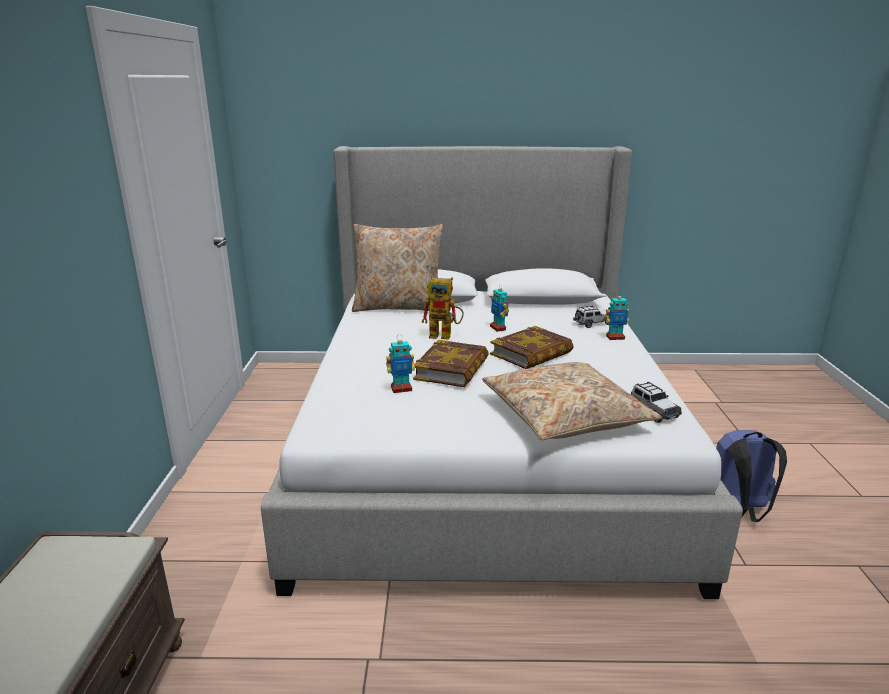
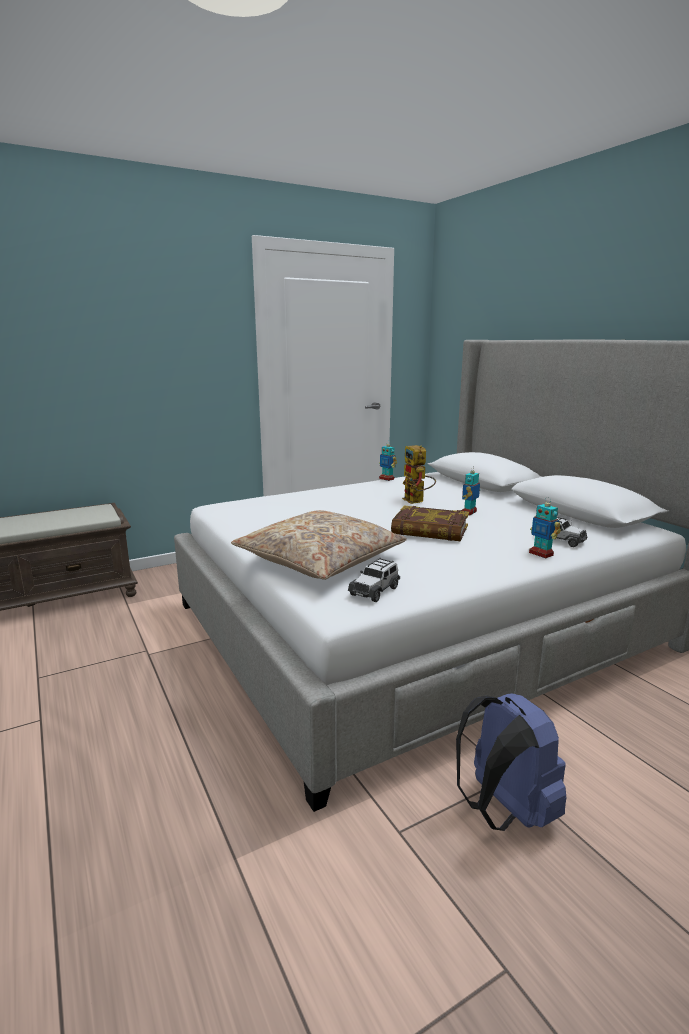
camera: 60 degrees right, 5 degrees down
(398, 307) = (449, 481): beige pillow -> none
(401, 389) = (295, 507): toy robot -> toy robot (387, 479)
(452, 369) = (350, 513): book -> none

